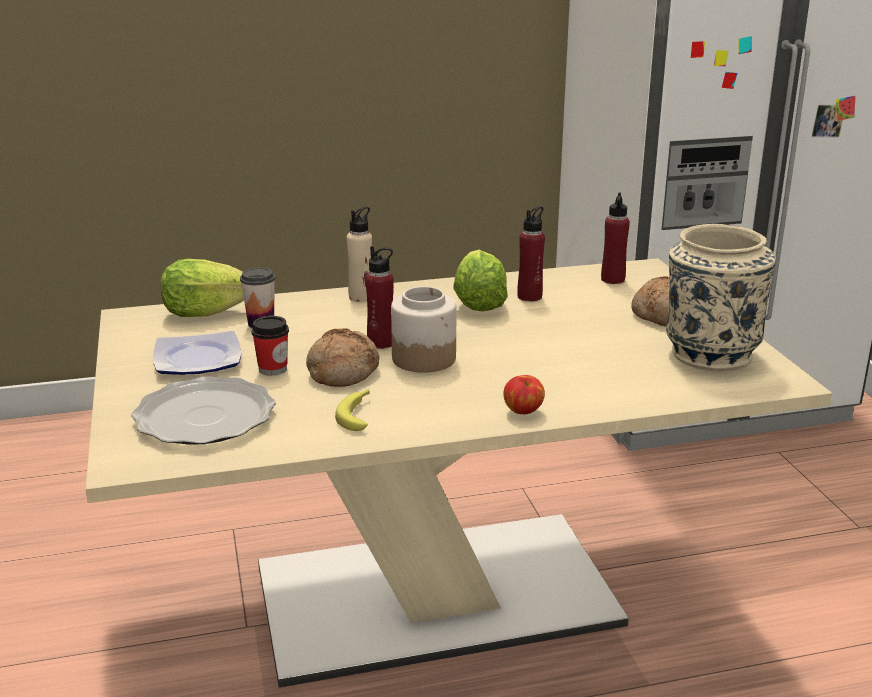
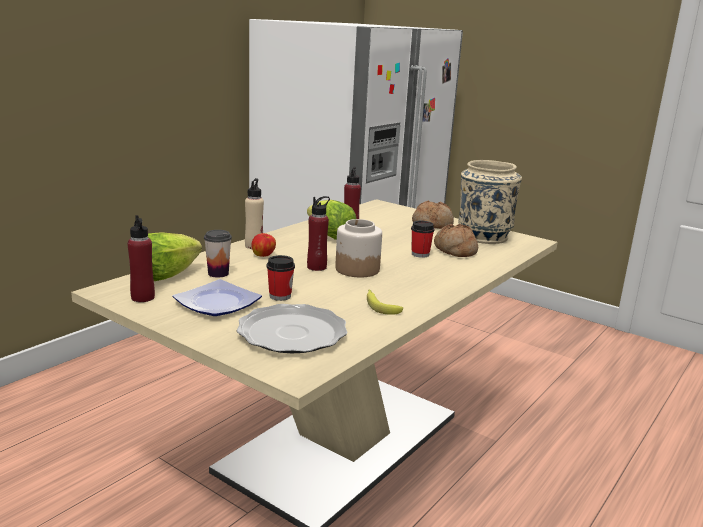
camera: 40 degrees left, 5 degrees down
(342, 372) = (325, 287): bread -> bread (454, 250)
(523, 411) = (457, 281): apple -> apple (263, 255)
(551, 358) = (420, 254): none -> cup
(612, 279) = (375, 212): red bottle -> red bottle (142, 297)

